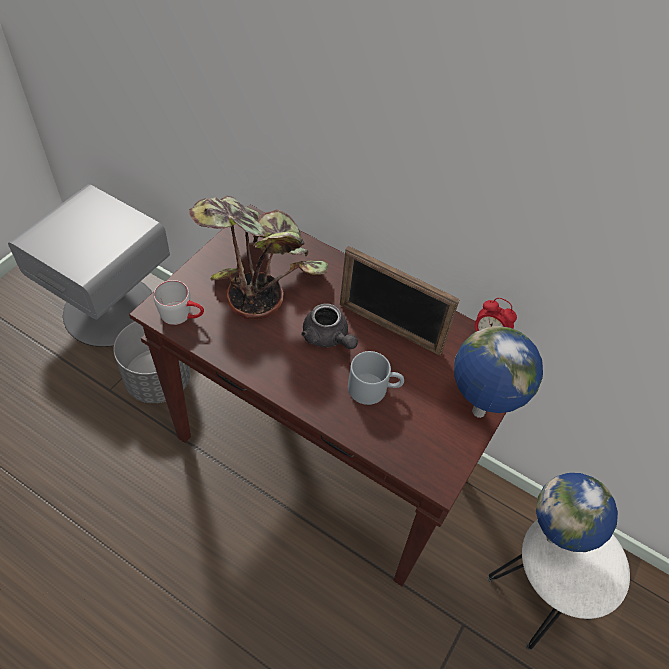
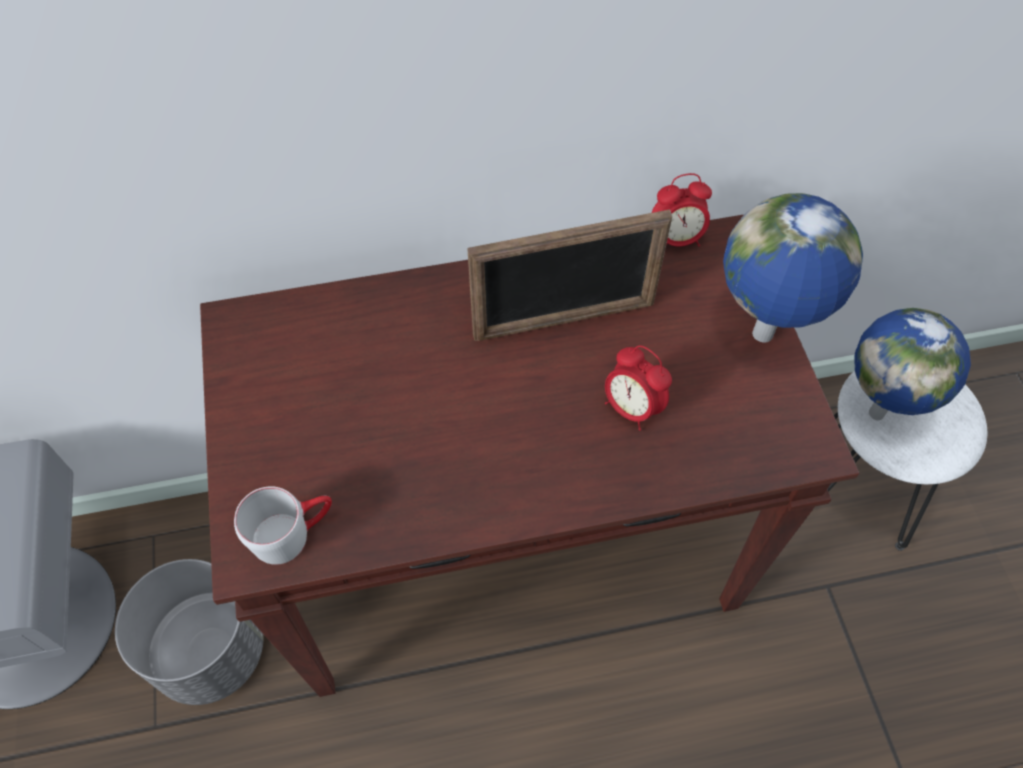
camera: 40 degrees left, 5 degrees up
(257, 271) = (323, 385): potted plant -> none
(328, 338) = (510, 395): grey teapot -> none
(374, 388) = (631, 408): grey mug -> alarm clock

